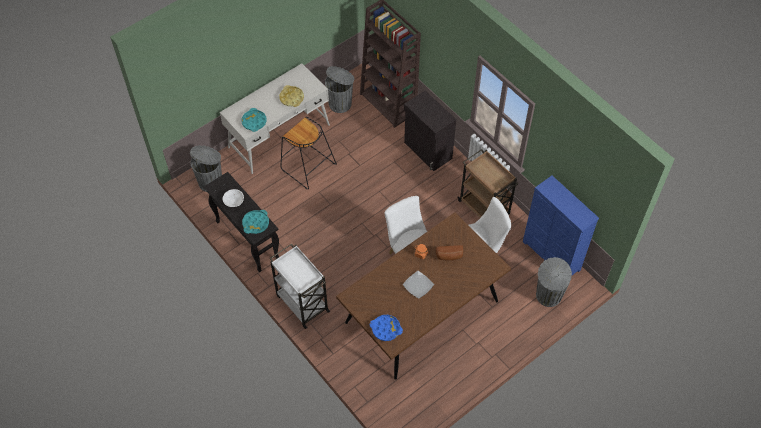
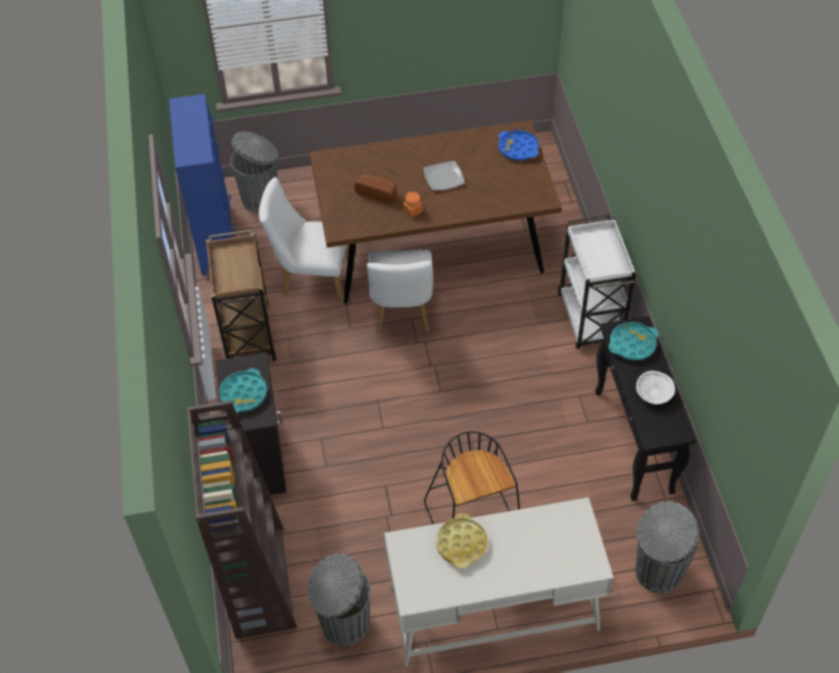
camera: 150 degrees left, 5 degrees down
(254, 121) = (556, 525): turquoise tray -> turquoise tray (243, 394)

